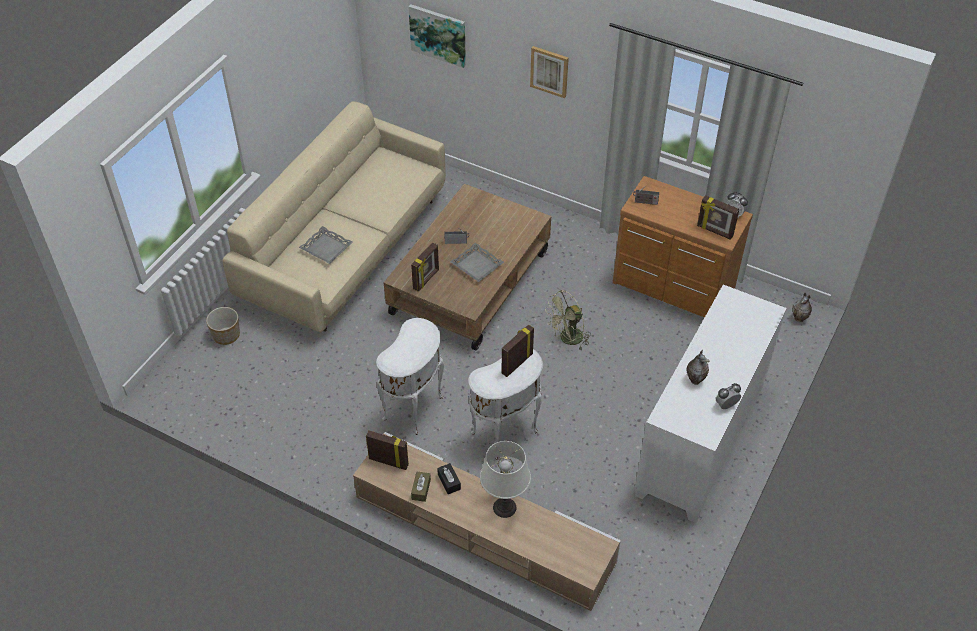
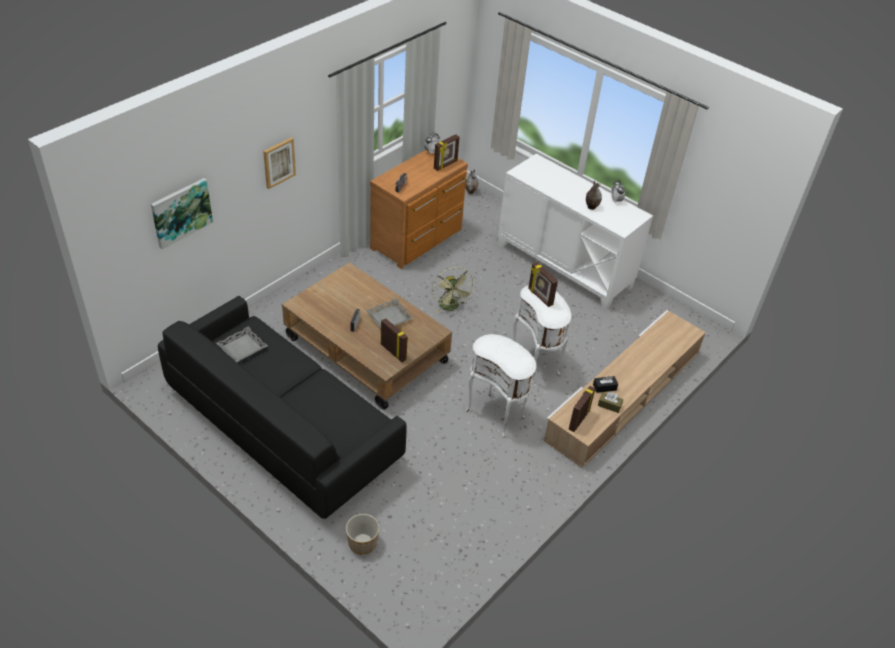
camera: 80 degrees left, 5 degrees down
(326, 248) = (329, 410): grey tray -> grey tray (242, 347)
(347, 249) = (284, 427): beige sofa -> black sofa
(504, 507) = (632, 361): white table lamp -> none

